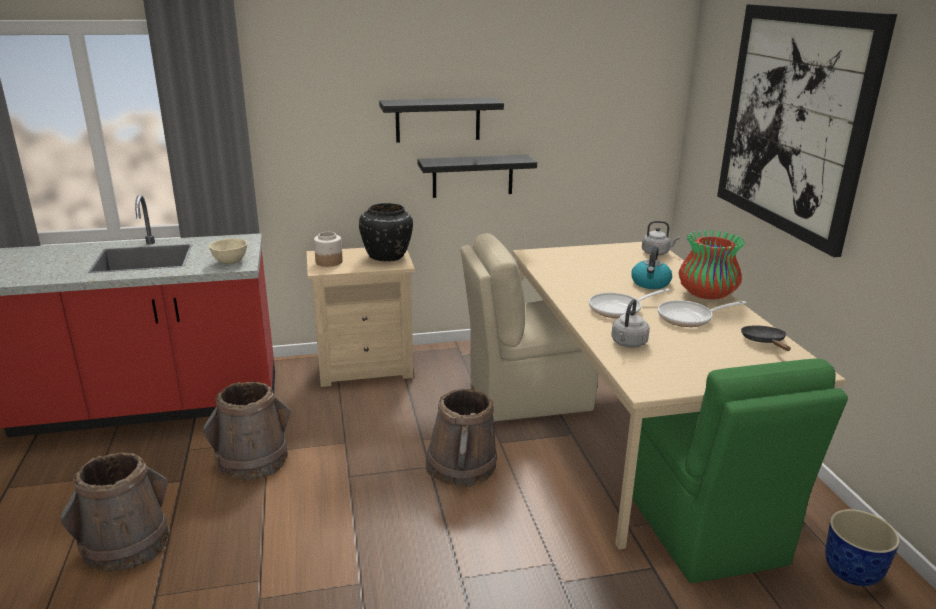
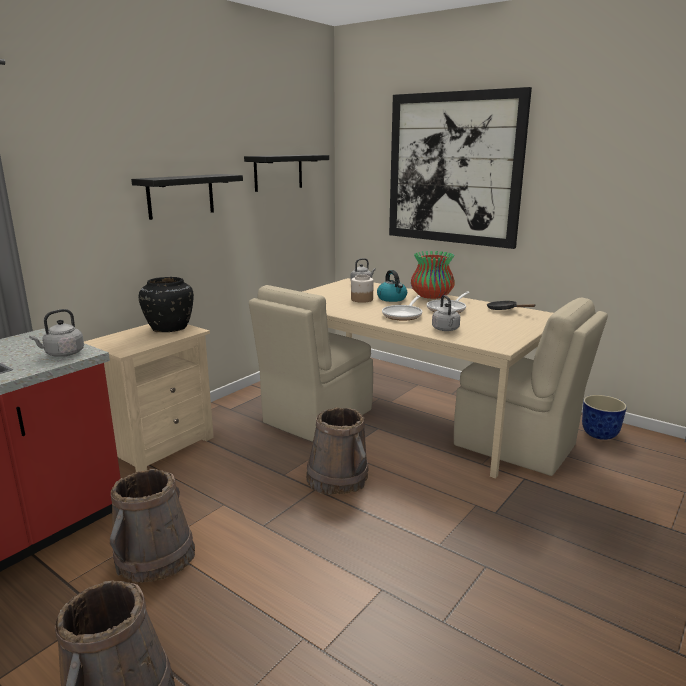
camera: 40 degrees left, 5 degrees down
(229, 262) = (62, 354): beige bowl -> grey kettle
(328, 262) = (121, 344): jar -> jar (361, 299)
(472, 176) = (211, 246): black shelf -> black shelf (278, 172)
(705, 529) = (518, 446): green chair -> beige chair

